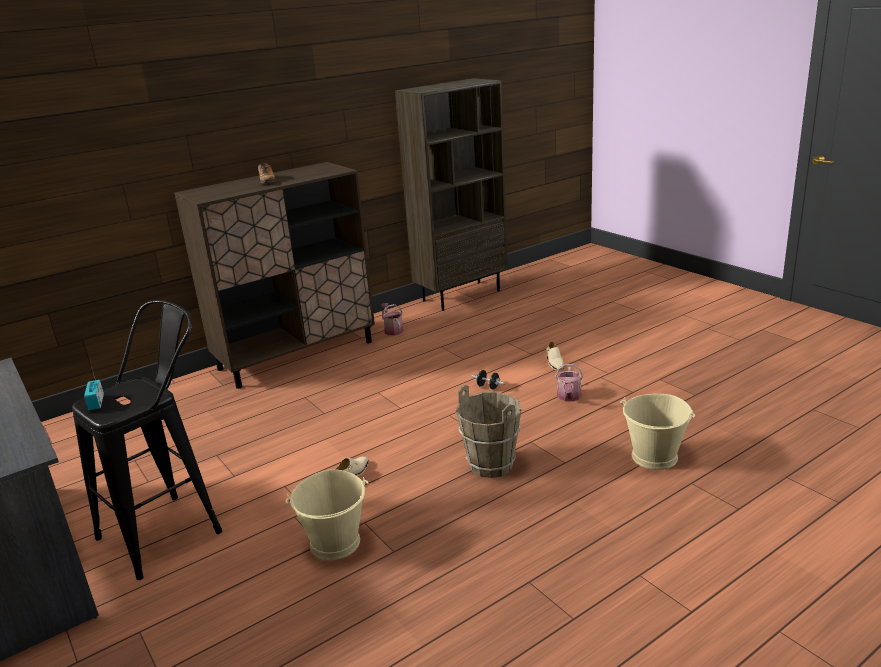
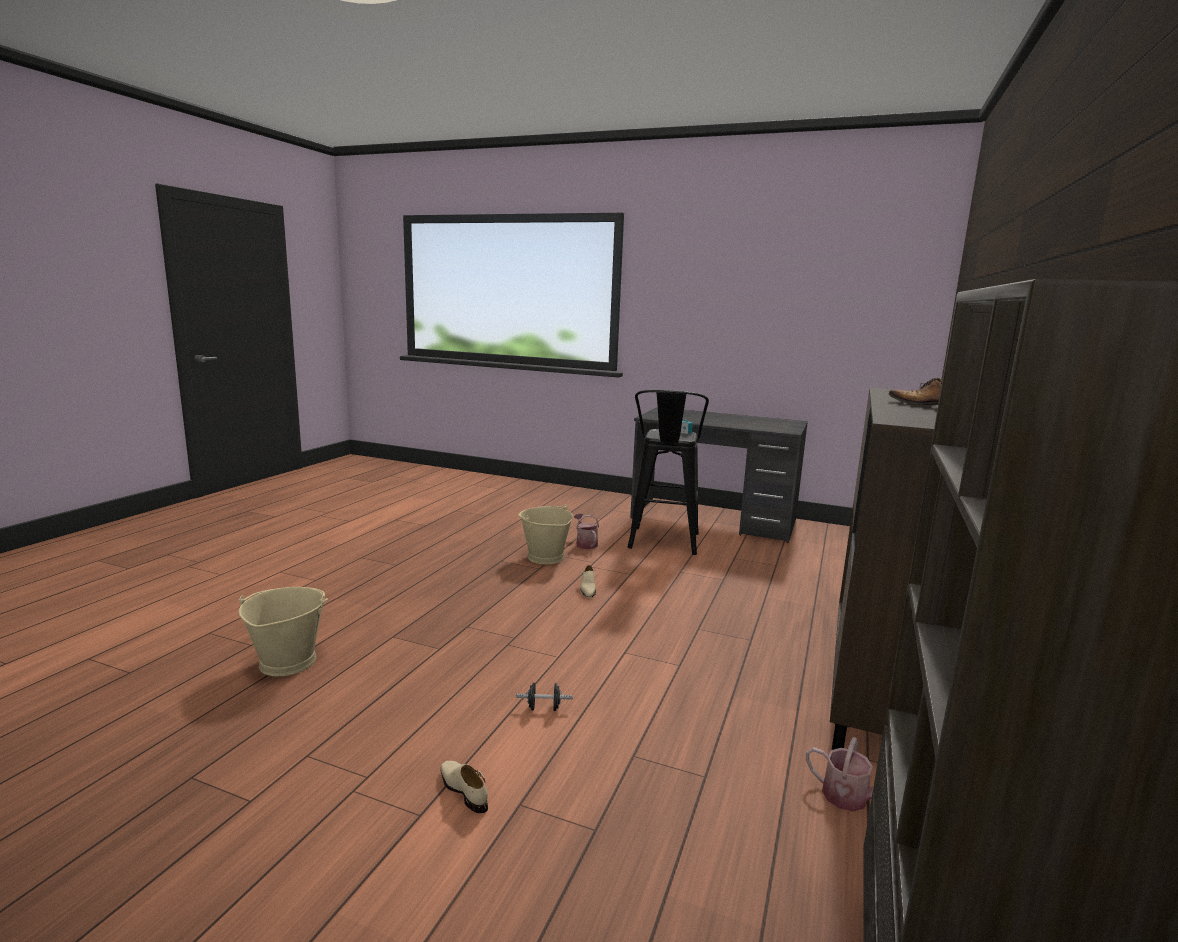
camera: 145 degrees right, 10 degrees down
(491, 465) = (468, 620): brown bucket -> none
(569, 397) = (412, 719): watering can -> watering can (585, 544)

